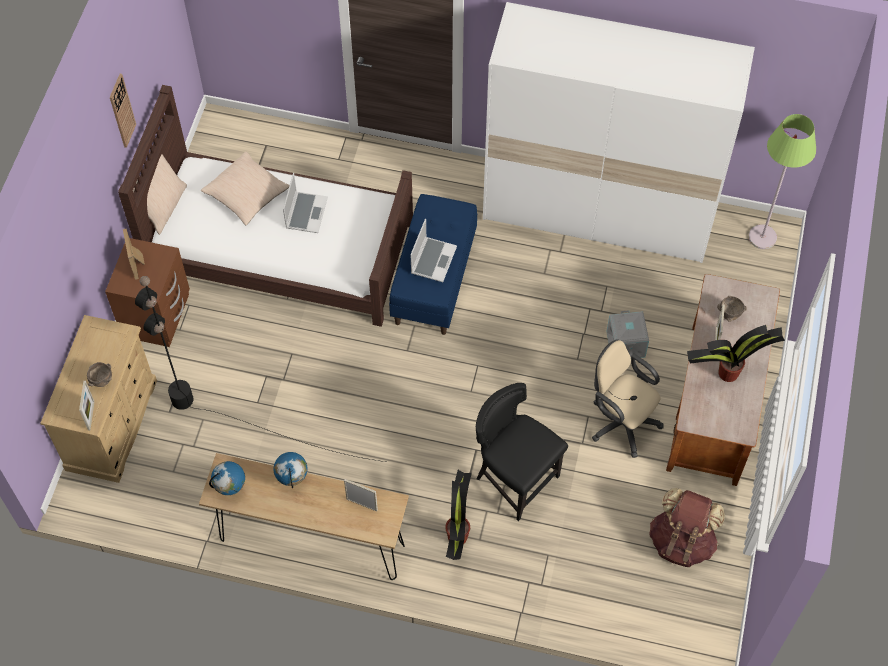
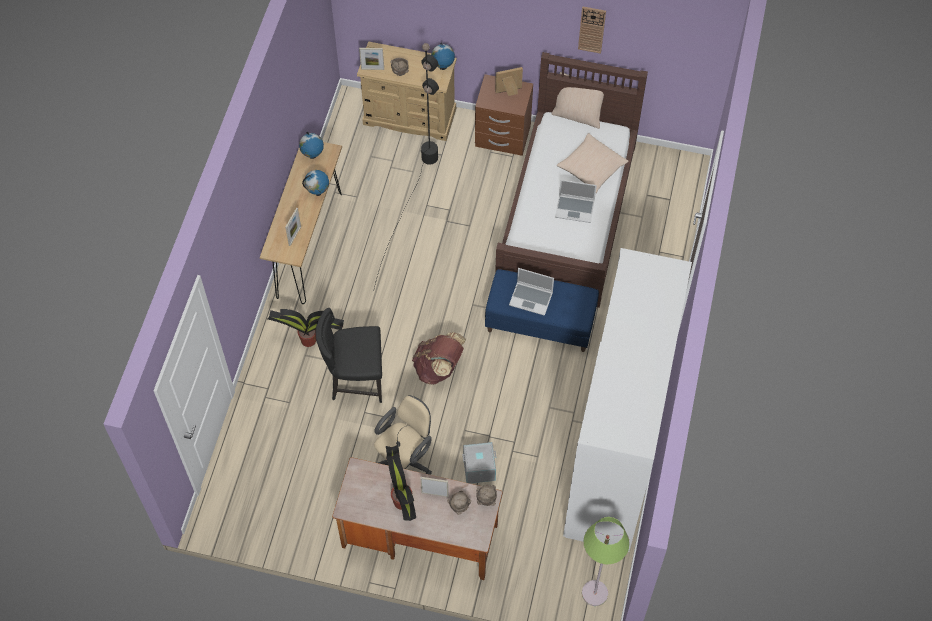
camera: 90 degrees right, 0 degrees up
(98, 330) = (443, 67): none -> globe
(515, 479) = (355, 380): black chair -> black chair turned 135 degrees counterclockwise
(681, 541) = (295, 501): brown backpack -> brown backpack (439, 368)
(718, 289) = (486, 500): none -> brown bowl

